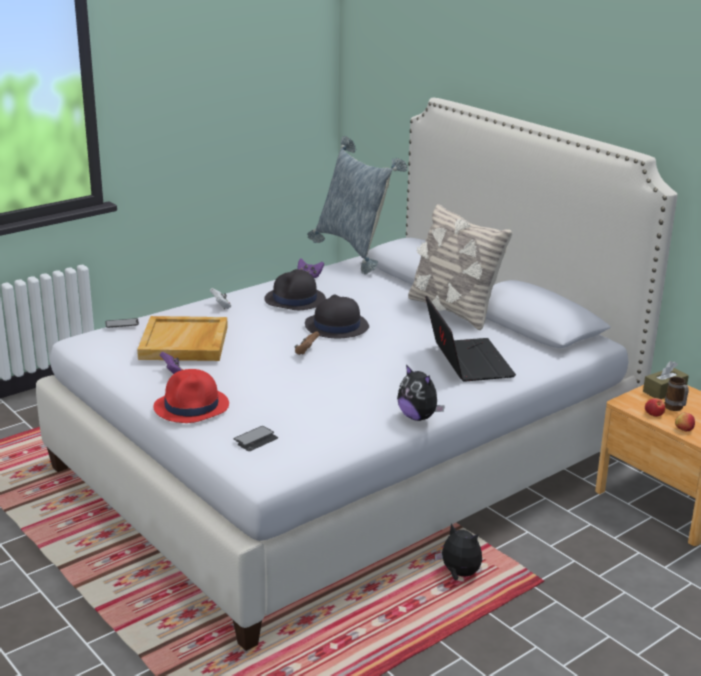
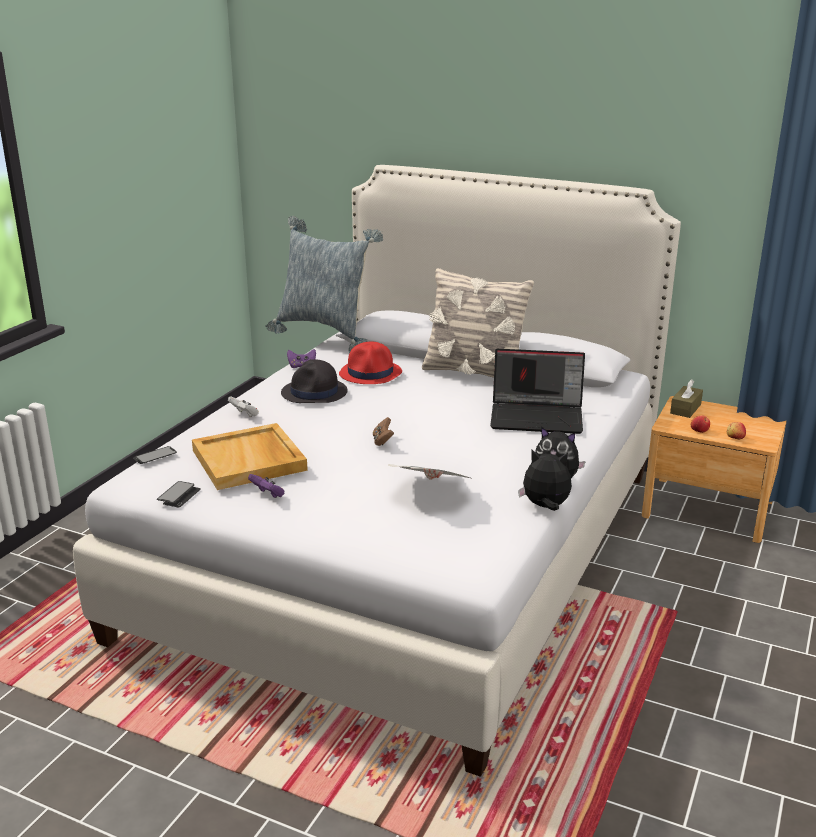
camera: 25 degrees left, 0 degrees up
(192, 406) = (328, 526): red hat -> red hat (371, 373)
(256, 440) = (431, 543): phone -> phone (179, 495)
(302, 401) = (432, 491): none -> newspaper
(336, 326) = (384, 410): black hat -> none
(459, 574) = (602, 628): plush toy -> plush toy (545, 507)
(466, 361) = (538, 416): laptop -> laptop turned 135 degrees clockwise
(675, 409) = (710, 422): mug -> none

